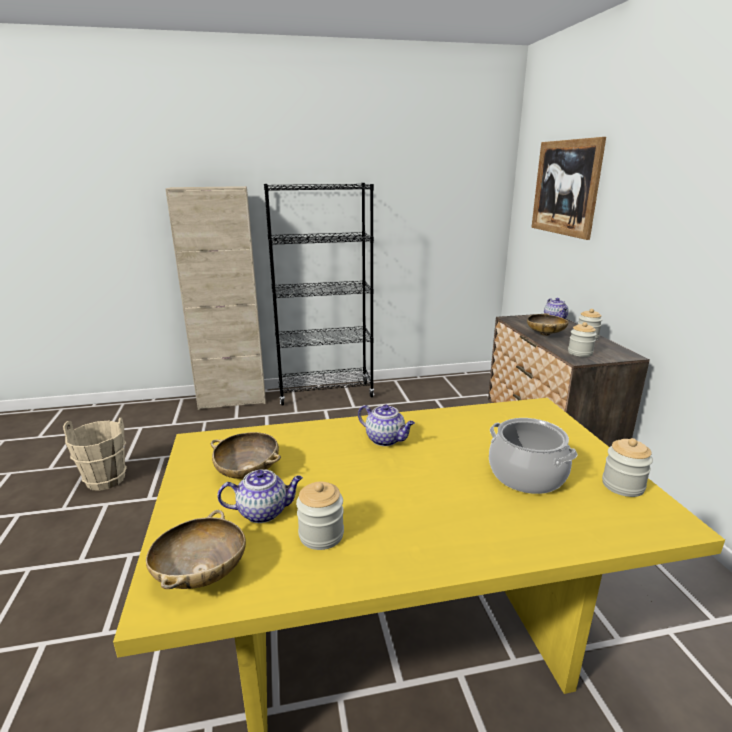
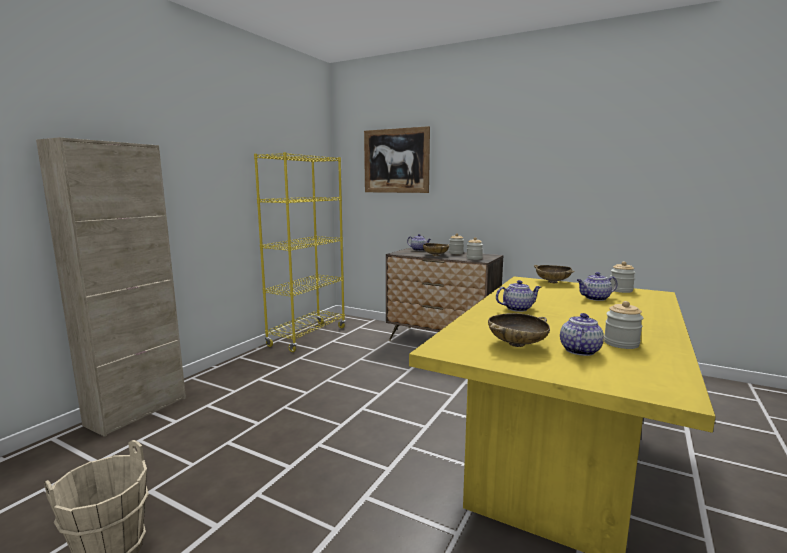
camera: 50 degrees left, 10 degrees down
(200, 574) = (646, 379): beige bowl -> beige bowl (552, 282)
(326, 394) = (235, 369): black bookcase -> none
(423, 386) = (307, 336): none -> yellow bookcase
(526, 475) = (595, 298): cooking pot -> teapot

